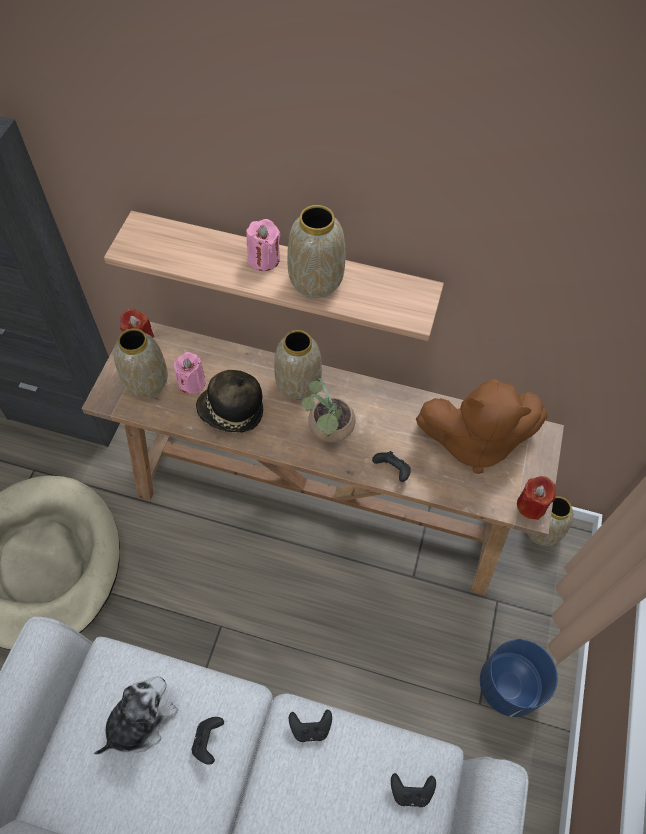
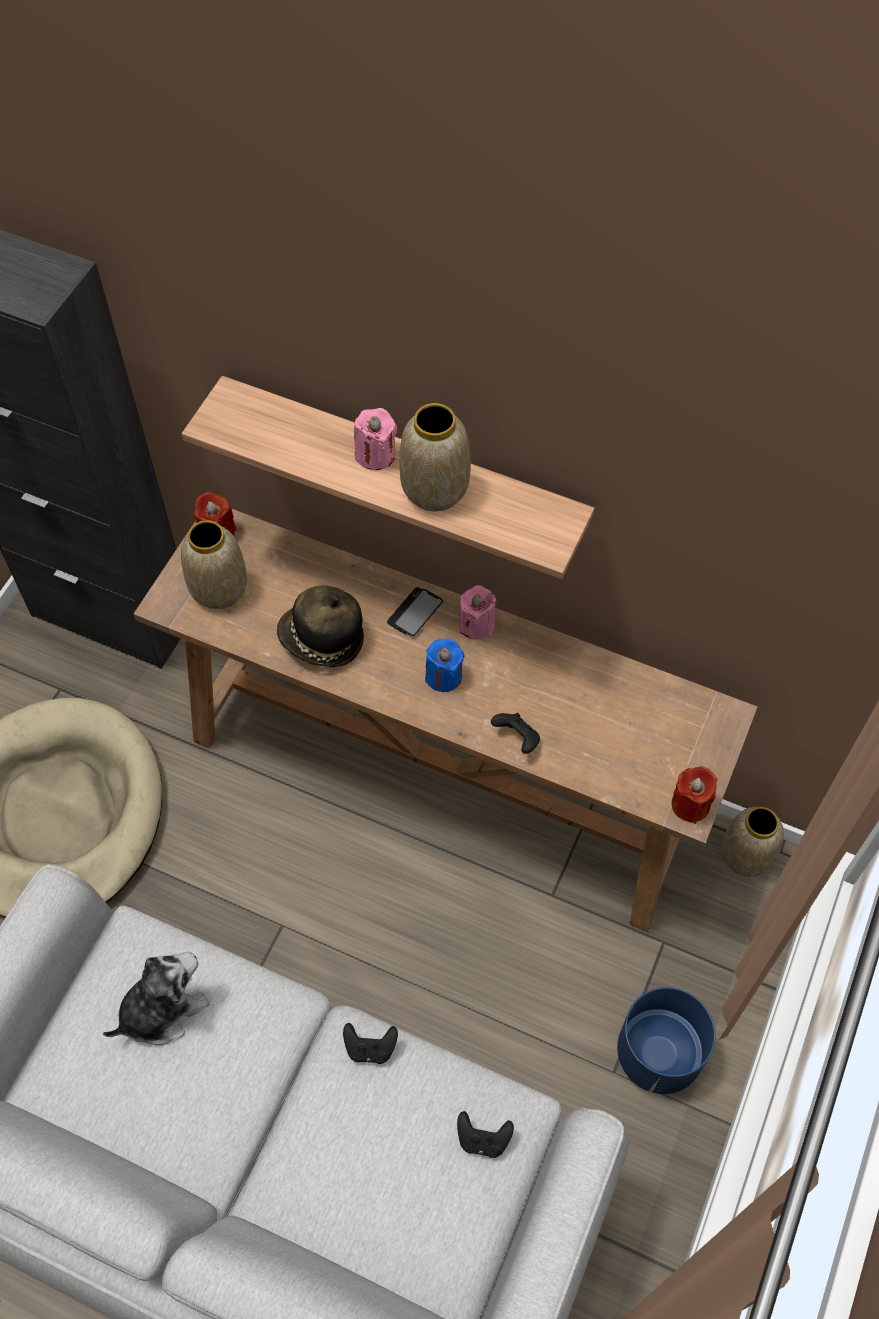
camera: 10 degrees right, 0 degrees up
(192, 382) = (277, 596): pink candle -> pink candle (476, 625)
(208, 741) = (241, 1045): black game controller -> none
(299, 384) = (415, 612): vase -> phone
(328, 429) = (443, 676): potted plant -> blue candle
(473, 441) = (631, 713): brown plush toy -> none

